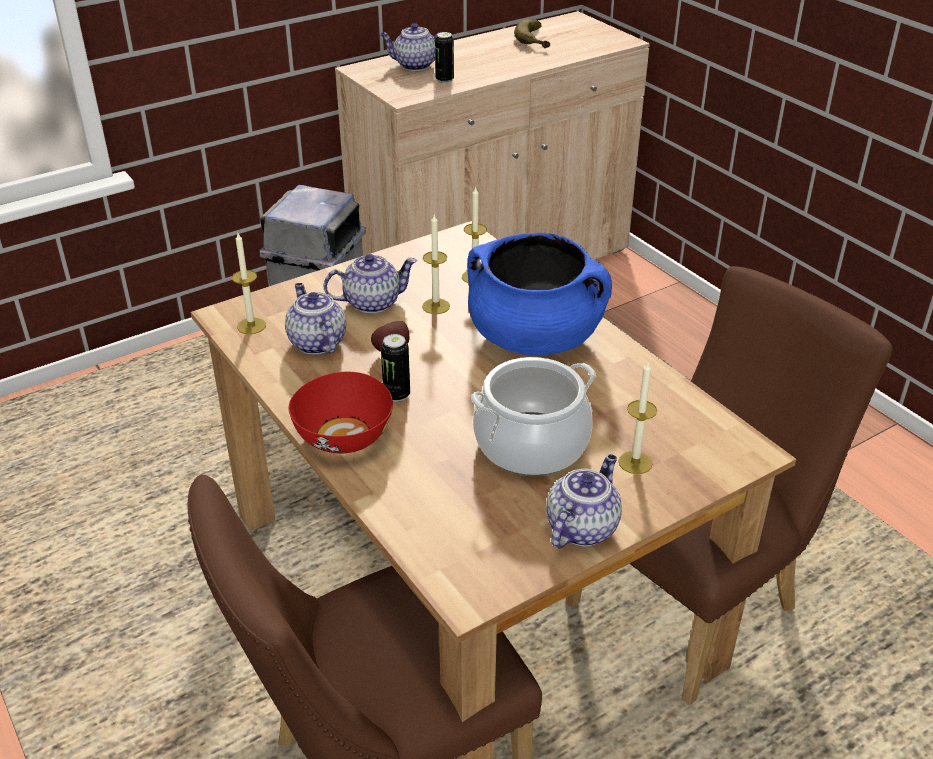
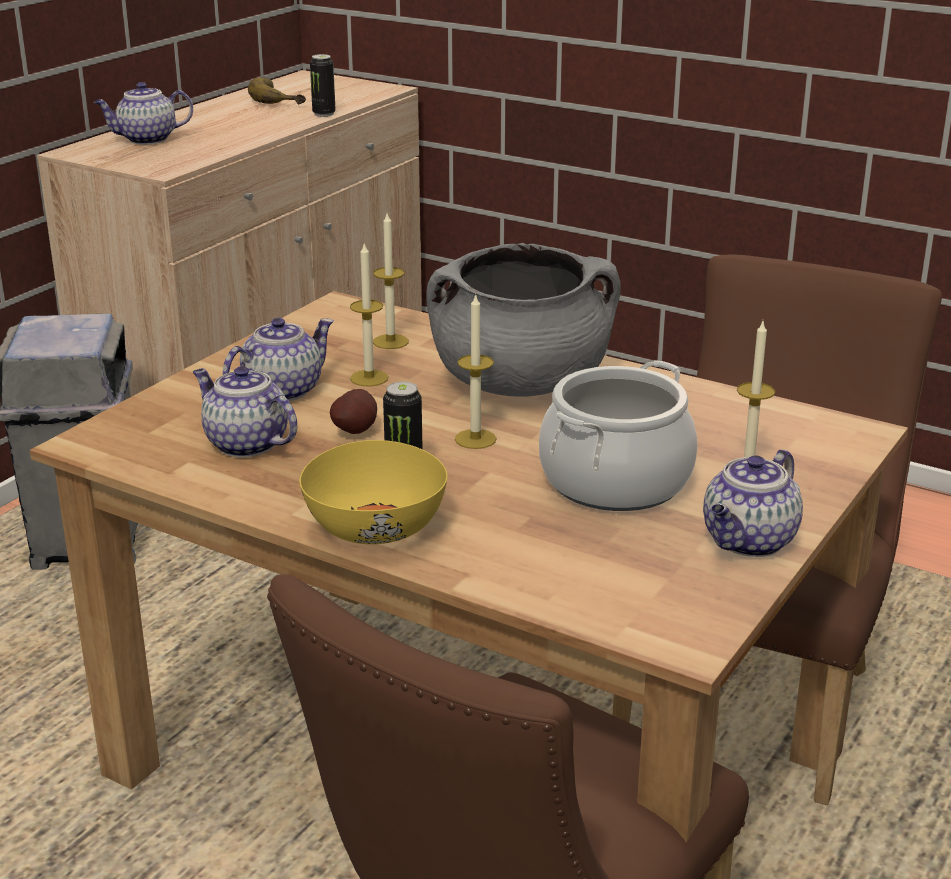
camera: 25 degrees left, 10 degrees down
(251, 326) = (136, 446): candle -> candle (475, 439)
(343, 436) = (374, 527): red bowl -> yellow bowl
(444, 80) = (200, 147): can -> can (324, 114)
(535, 338) = (521, 383): blue cooking pot -> grey cooking pot
(582, 527) = (749, 542): teapot -> teapot turned 150 degrees counterclockwise

